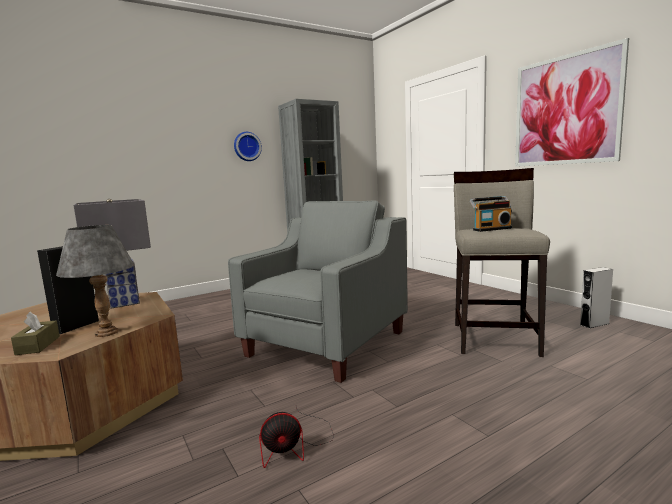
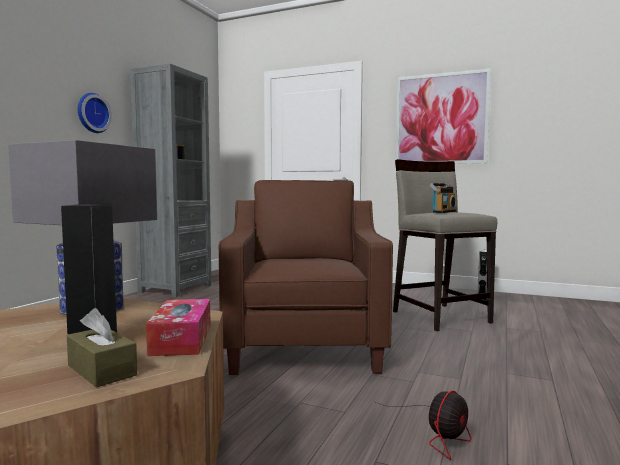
camera: 35 degrees left, 5 degrees down
(106, 333) = (181, 339): grey table lamp -> tissue box
(327, 343) = (305, 345): grey armchair -> brown armchair

